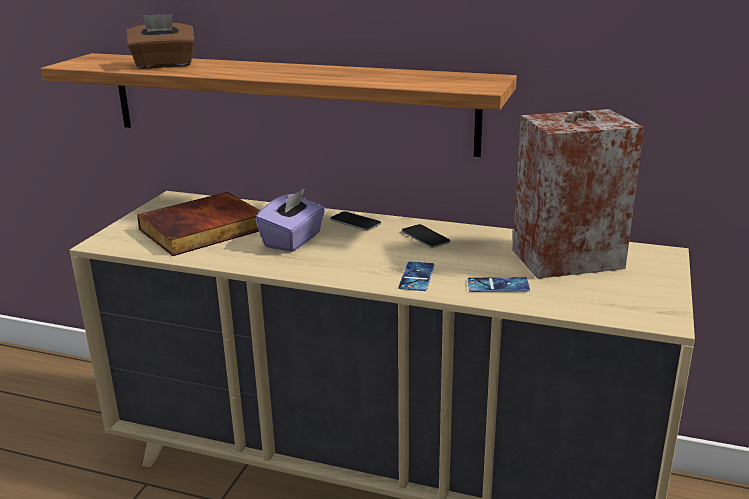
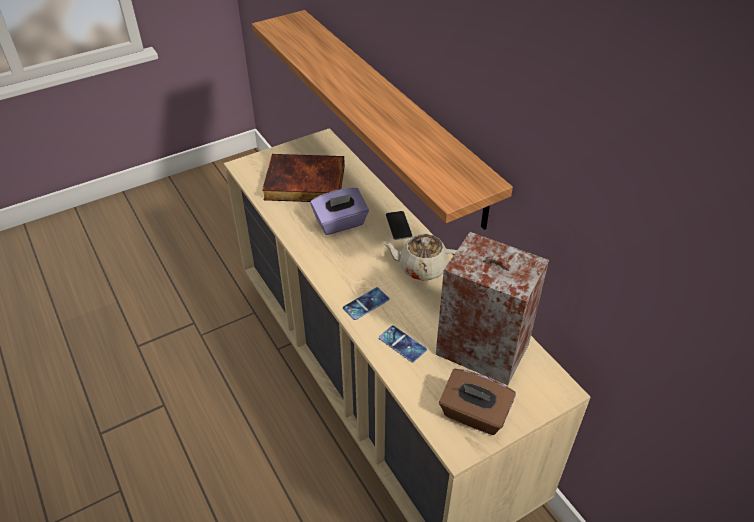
camera: 40 degrees right, 20 degrees up
(164, 65) = (316, 52): brown tissue box -> brown tissue box (474, 414)
(425, 236) = (421, 268): phone -> beige teapot

